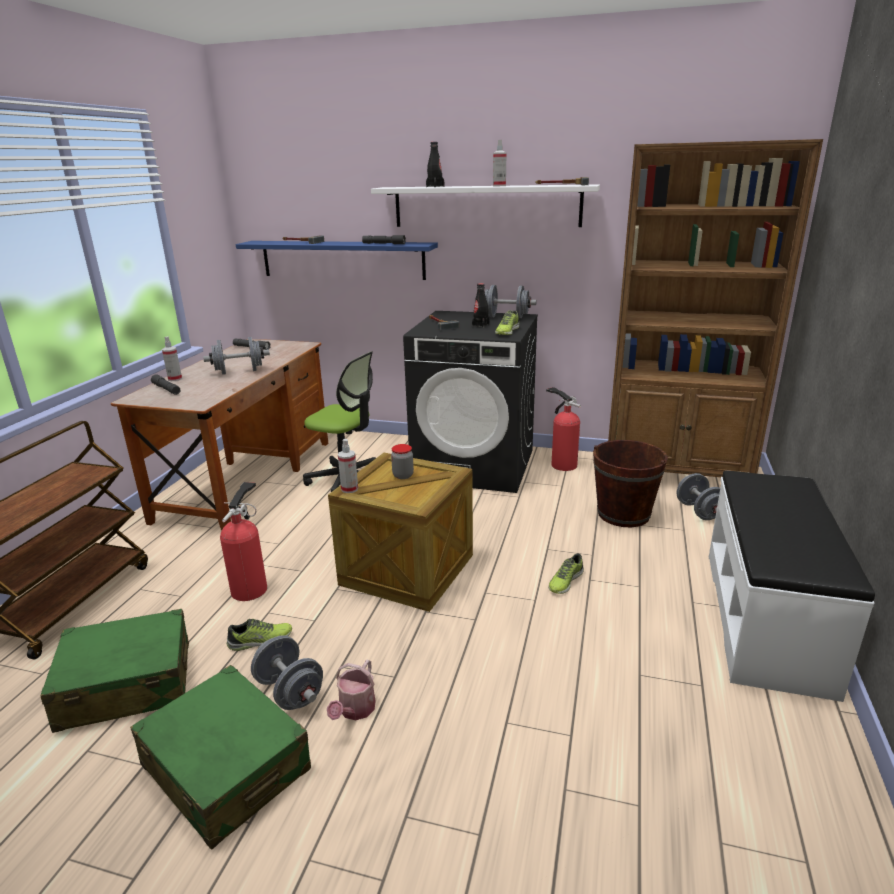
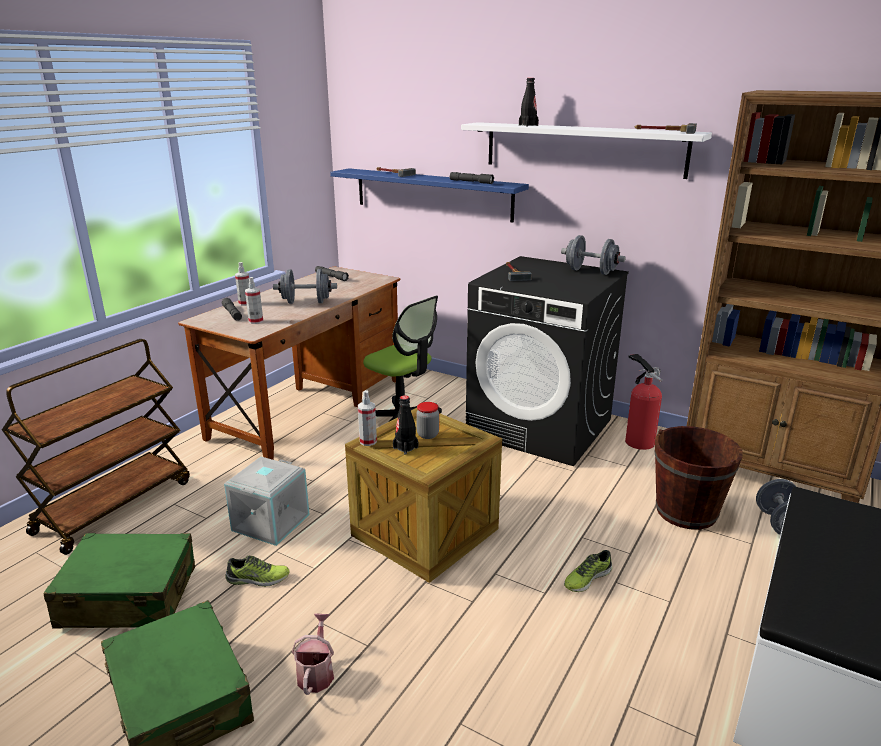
camera: 15 degrees right, 0 degrees up
(251, 587) = (270, 522): fire extinguisher -> grey storage box
(290, 691) = (264, 637): grey dumbbell -> none
(355, 710) = (316, 672): watering can -> watering can turned 150 degrees clockwise
(480, 325) = (556, 279): black bottle -> black bottle (405, 448)
(499, 186) = (595, 128): spray bottle -> spray bottle (256, 321)
(506, 331) = (580, 290): shoe -> none

